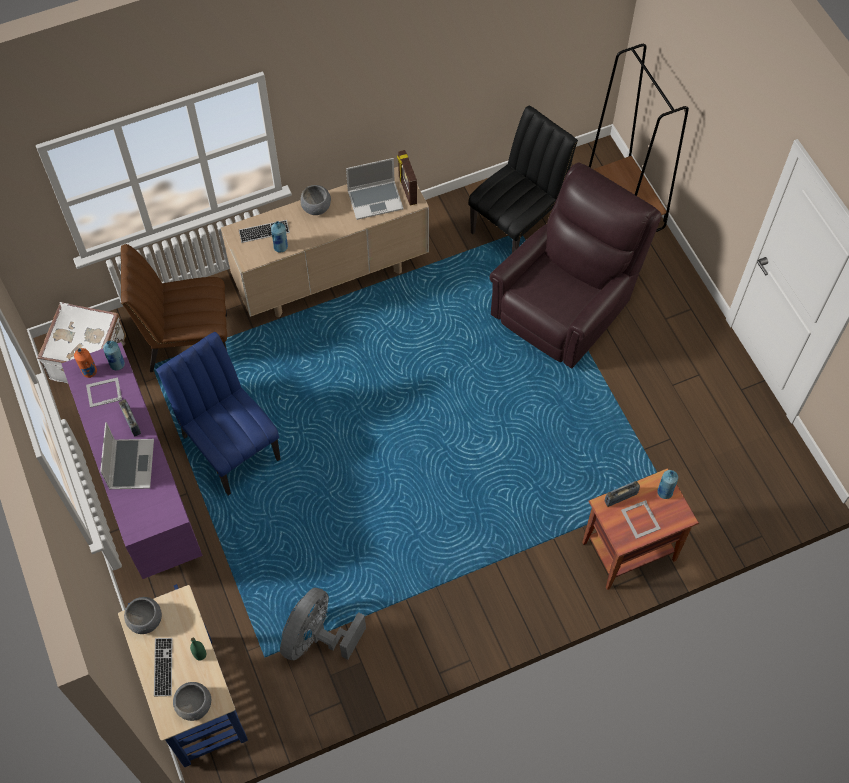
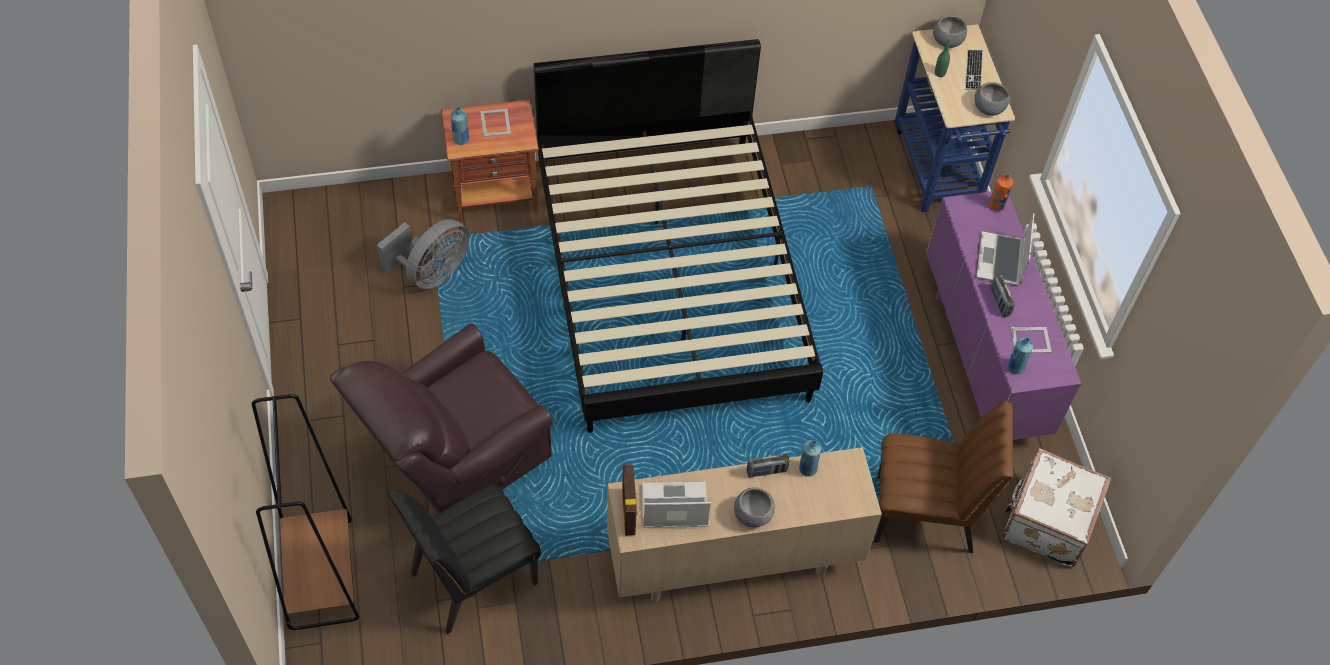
camera: 170 degrees left, 5 degrees down
(89, 372) = (1047, 366): orange bottle -> orange bottle (996, 205)
(231, 448) = (883, 380): blue chair -> none
(264, 232) = (826, 494): keyboard -> none
(317, 637) = (818, 190): grey fan -> grey fan (431, 272)
(438, 502) = (671, 279): none -> black bed
(620, 497) = (506, 144): radio -> radio (766, 471)

